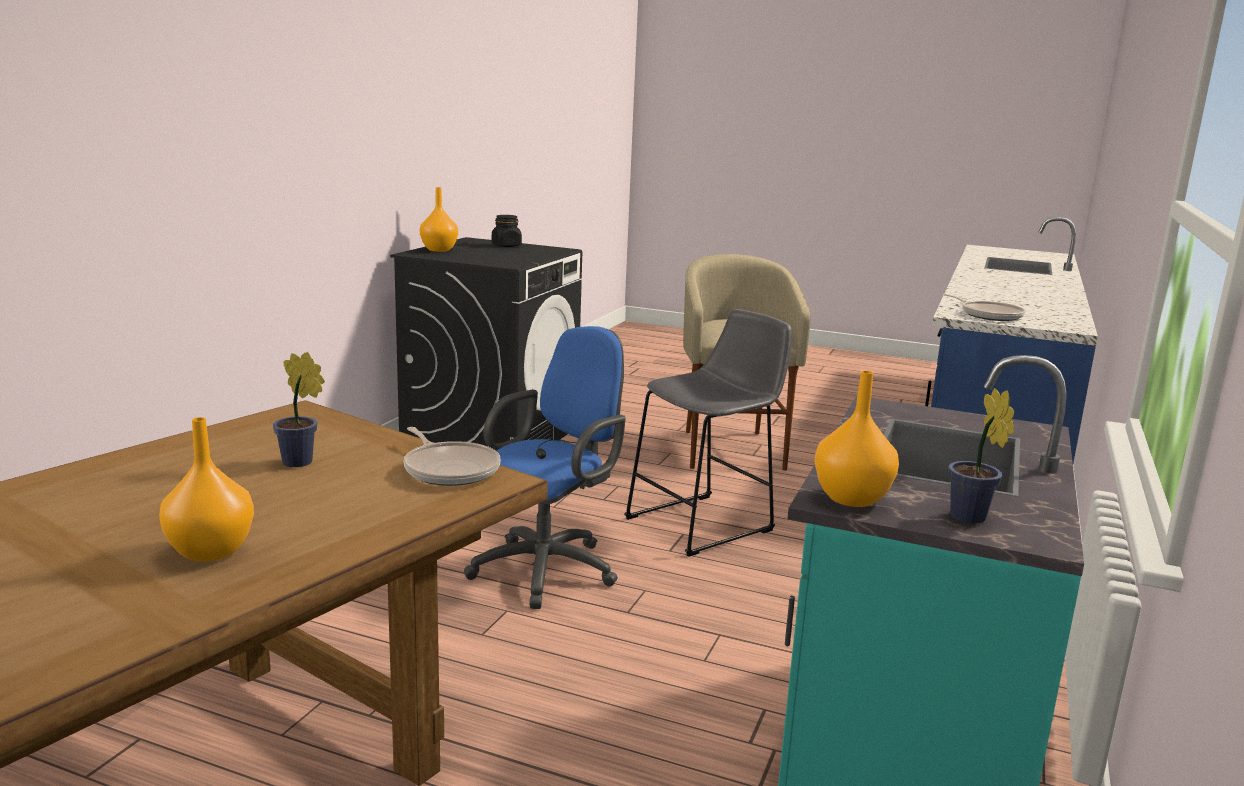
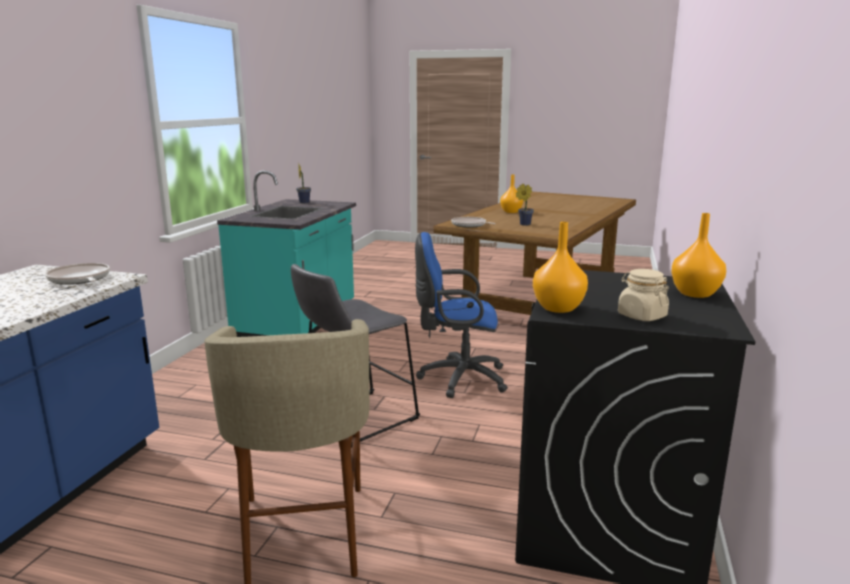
camera: 175 degrees right, 0 degrees up
(506, 245) = (641, 316): black jar -> beige jar
(550, 568) = (458, 378): blue office chair -> blue office chair turned 60 degrees clockwise
(851, 498) = (335, 203): orange vase -> orange vase (558, 308)

